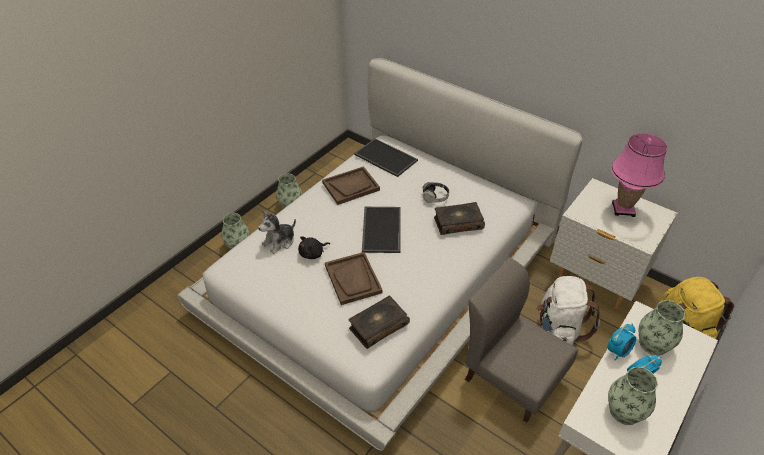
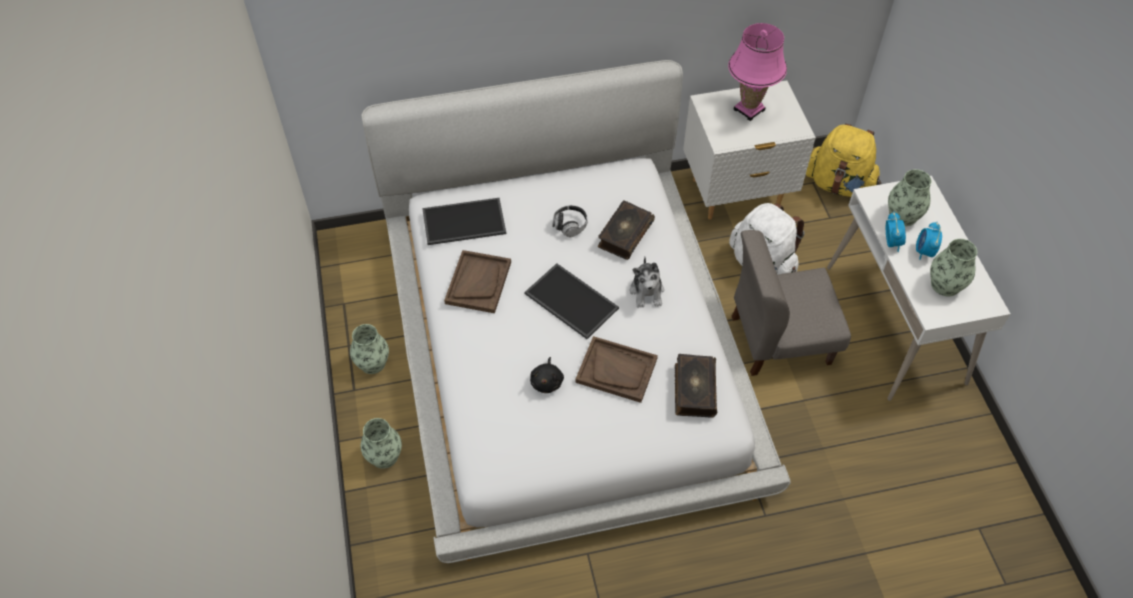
camera: 50 degrees left, 10 degrees up
(279, 242) = (498, 400): plush toy -> plush toy (647, 291)

